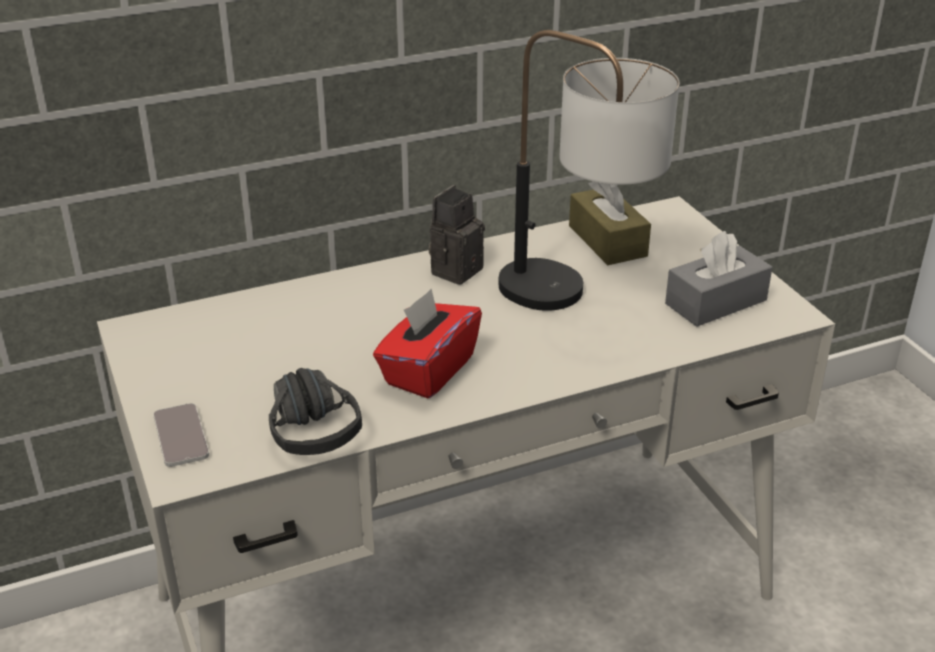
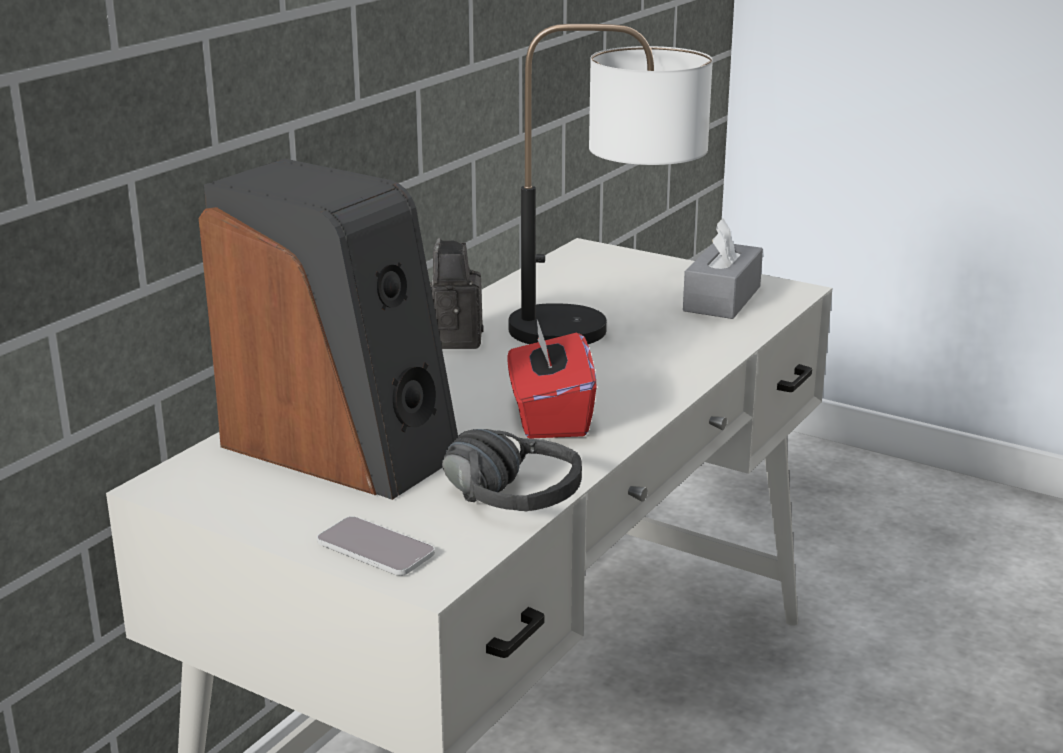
camera: 35 degrees left, 10 degrees down
(264, 341) = (342, 447): none -> speaker
(607, 241) = (564, 282): brown tissue box -> none

